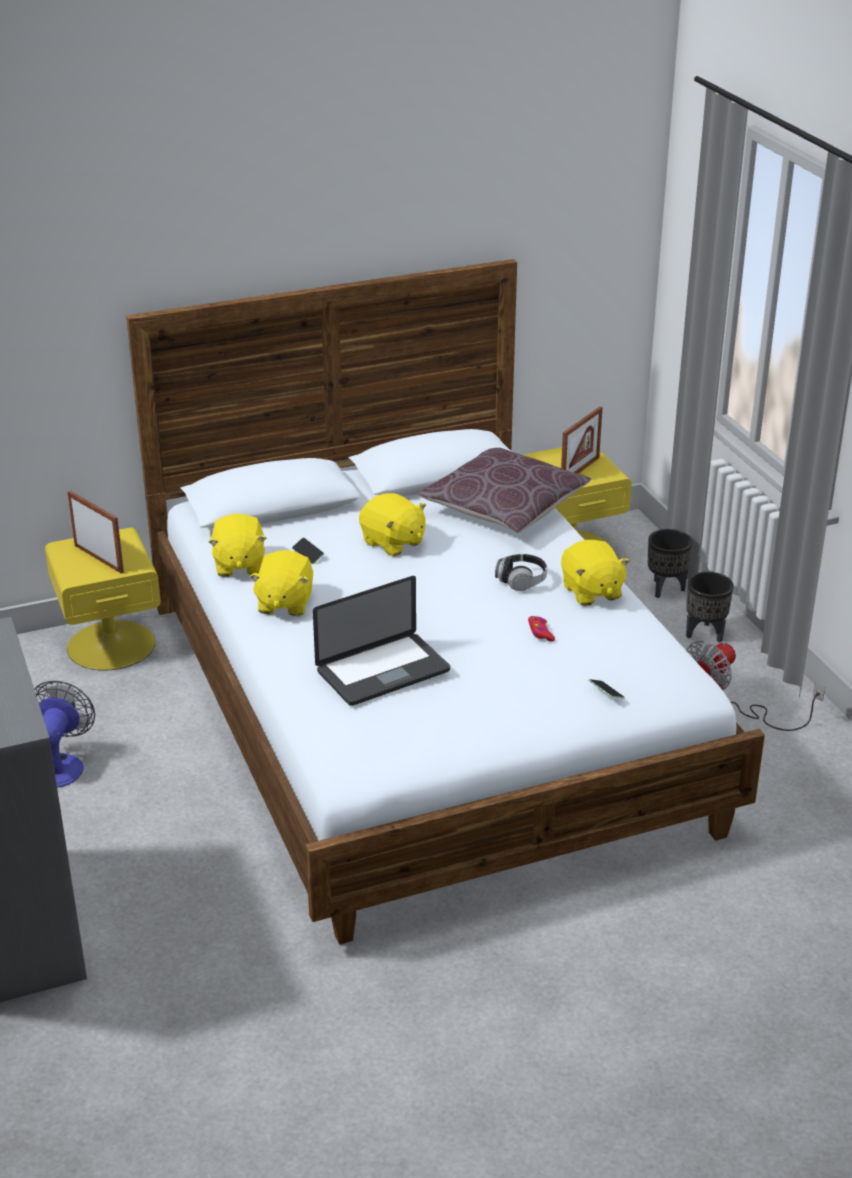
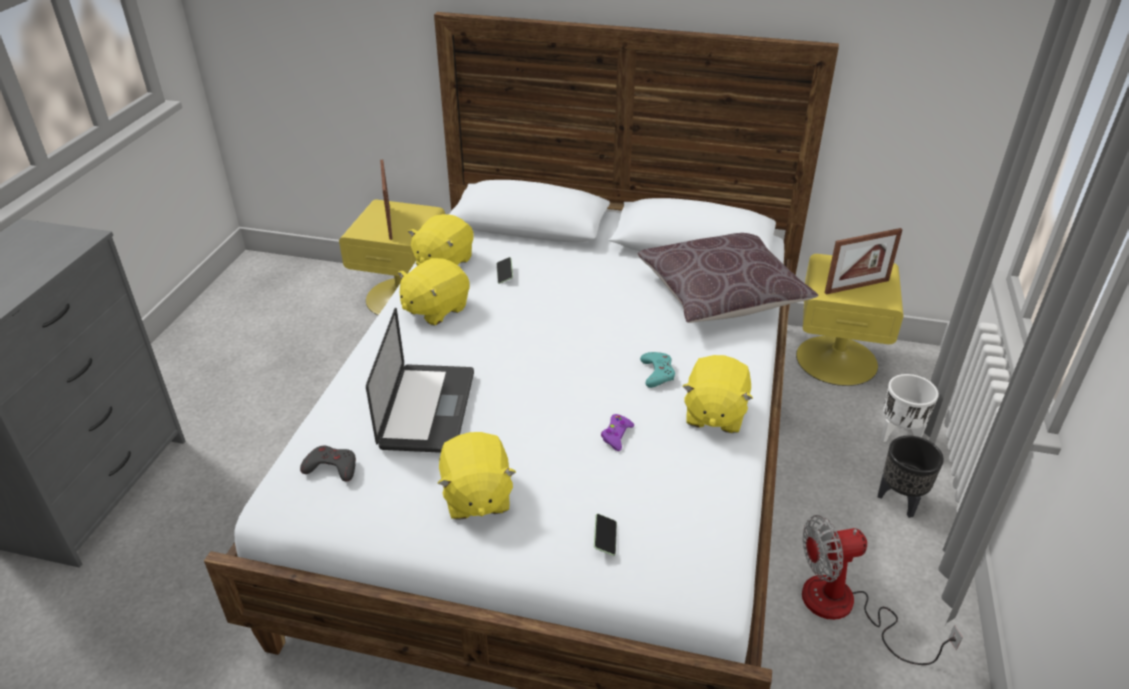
camera: 35 degrees right, 5 degrees up
(61, 765) = (269, 376): fan -> none
(360, 736) = (331, 467): none -> grey game controller
(383, 671) = (427, 409): laptop -> laptop turned 90 degrees counterclockwise
(393, 543) = (585, 290): yellow plush toy -> yellow plush toy (476, 496)
(521, 581) = (657, 373): headphones -> turquoise game controller
(540, 632) = (616, 435): red game controller -> purple game controller
(665, 588) = (898, 435): black planter -> white planter

